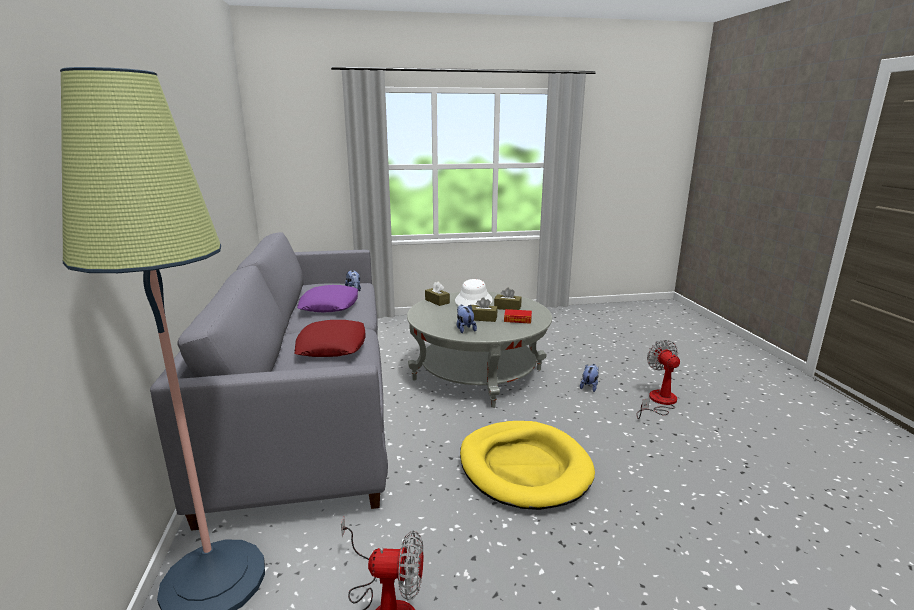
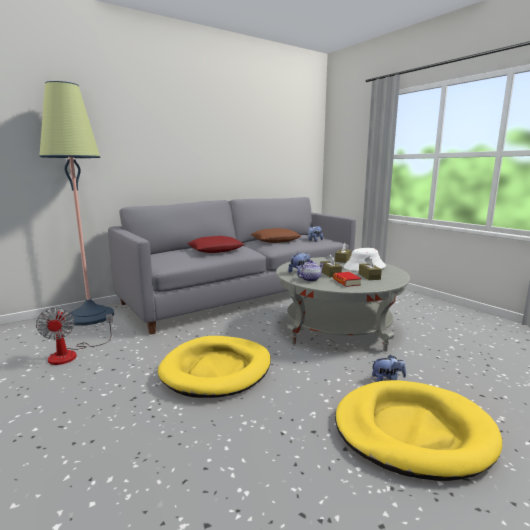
camera: 65 degrees right, 5 degrees down
(329, 305) = (275, 240): purple pillow -> brown pillow
(495, 330) = (310, 279): none -> teapot
(659, 402) = (412, 431): fan -> yellow dog bed

